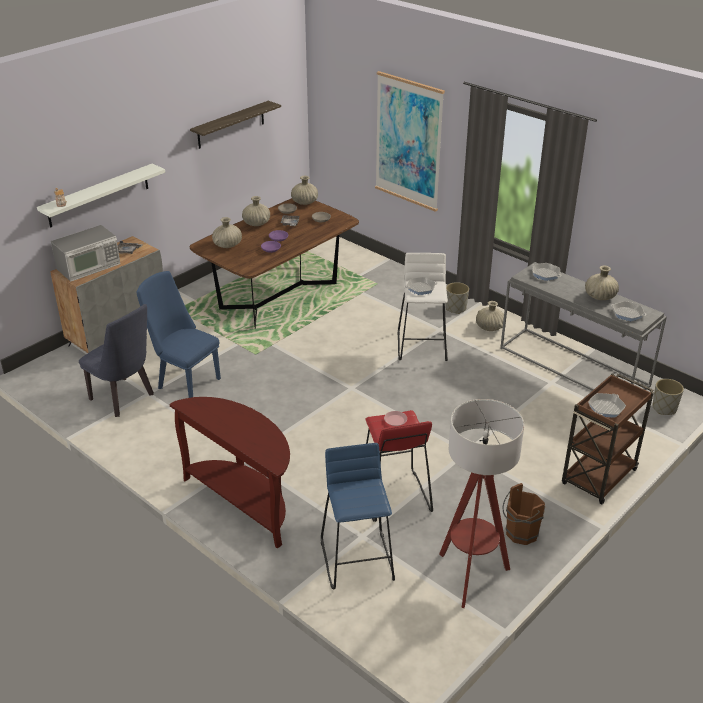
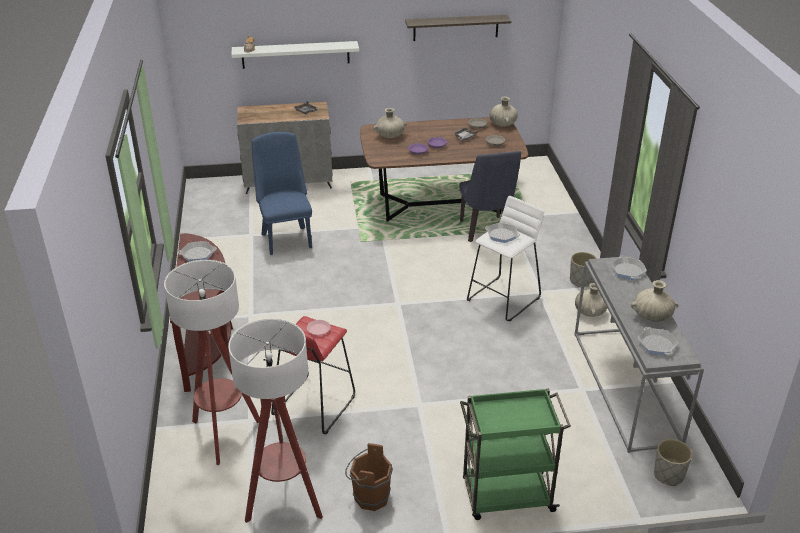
camera: 40 degrees right, 0 degrees up
(89, 267) = (265, 113): microwave -> none
(125, 399) = (231, 231): blue chair -> blue chair (486, 231)
(256, 223) = (437, 127): beige vase -> none
(358, 559) = (224, 435): blue stool -> floor lamp
(408, 141) = (602, 90): picture -> none
(598, 478) = (506, 496): brown cart -> green cart
(606, 408) = (500, 416): frying pan -> frying pan (197, 254)

